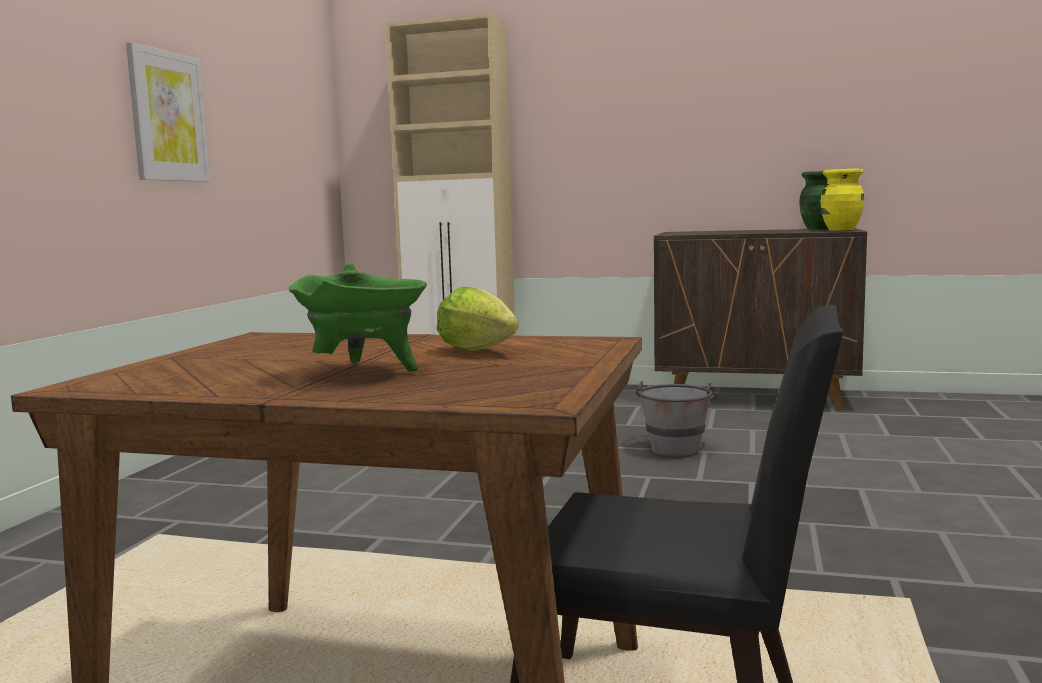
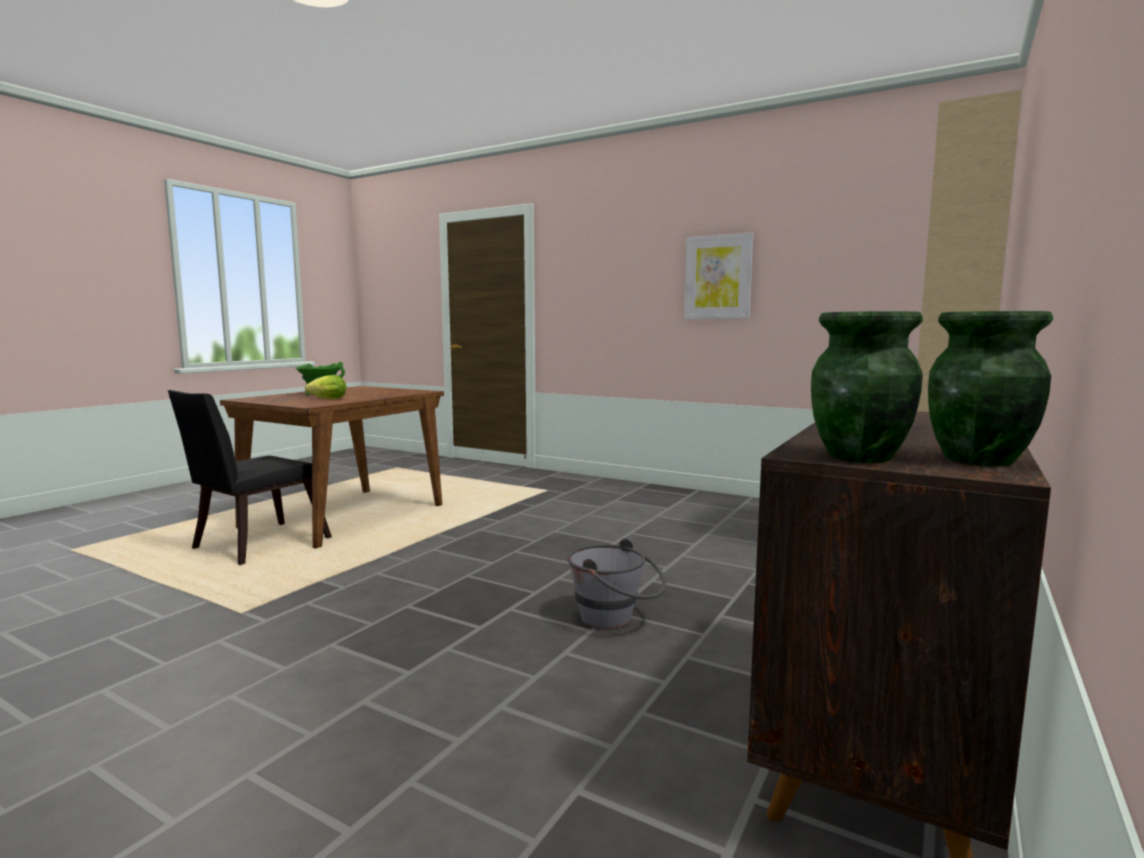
camera: 105 degrees right, 0 degrees up
(841, 230) = (861, 457): yellow vase -> green vase

